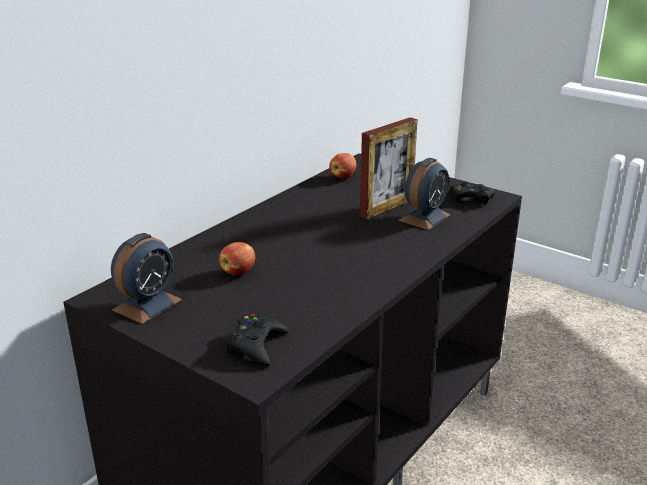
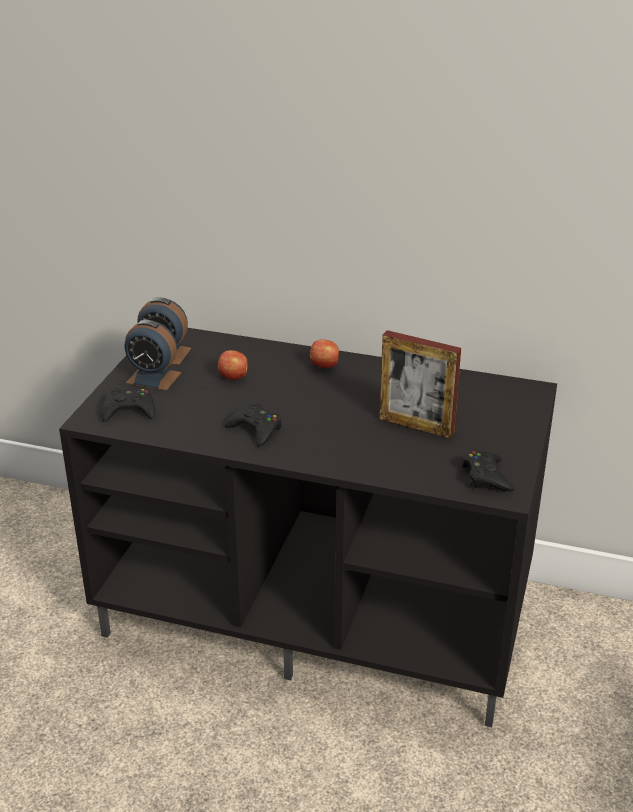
camera: 70 degrees right, 5 degrees up
(343, 177) = (476, 386): apple -> apple (325, 366)
(347, 276) = (255, 429): none -> black game controller
(424, 217) = (409, 452): alarm clock -> alarm clock (153, 378)

